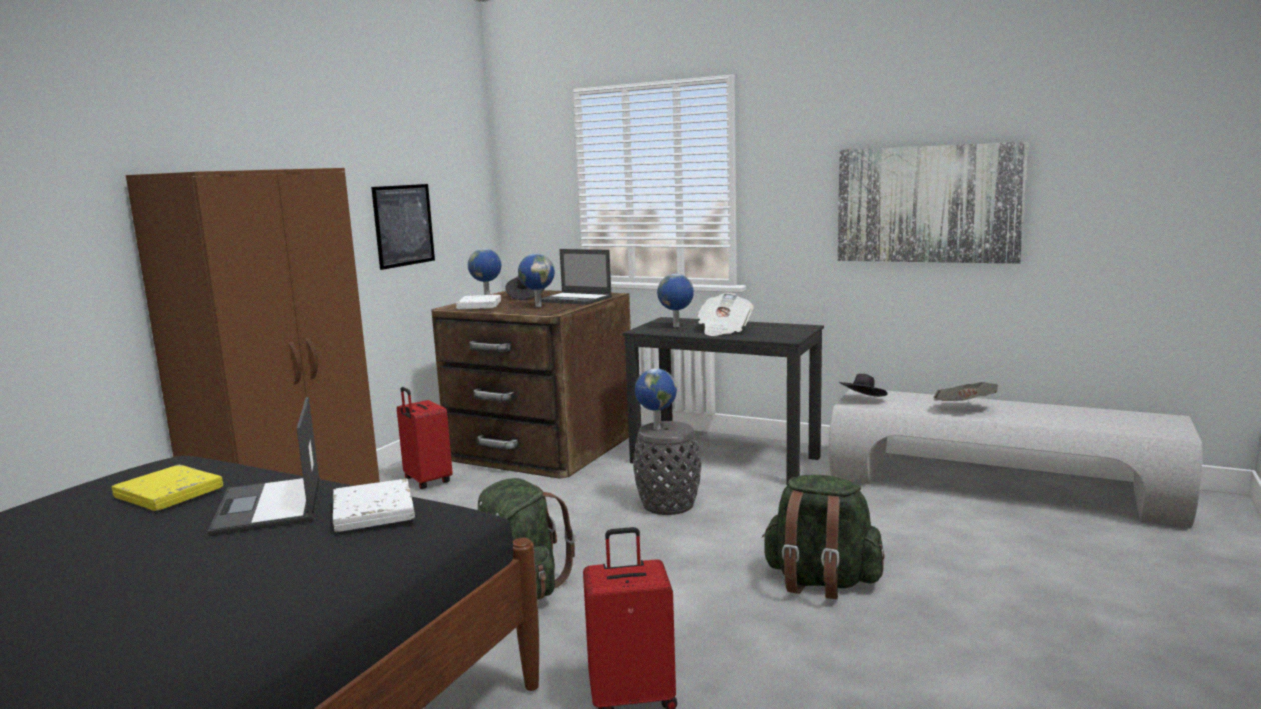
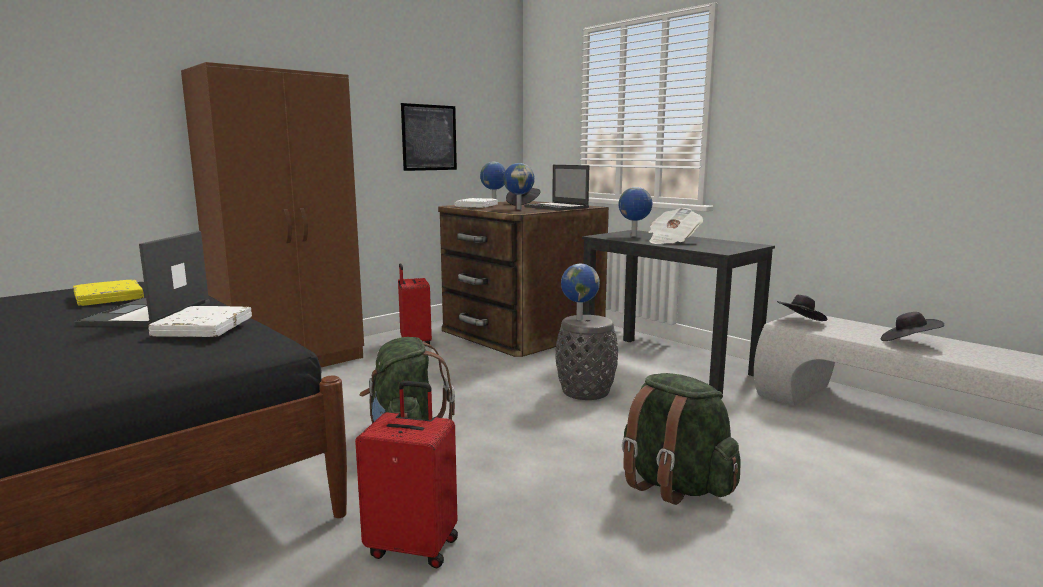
camera: 20 degrees right, 0 degrees up
(927, 204) = (900, 125): picture -> none
(964, 409) = (908, 343): newspaper -> black hat

